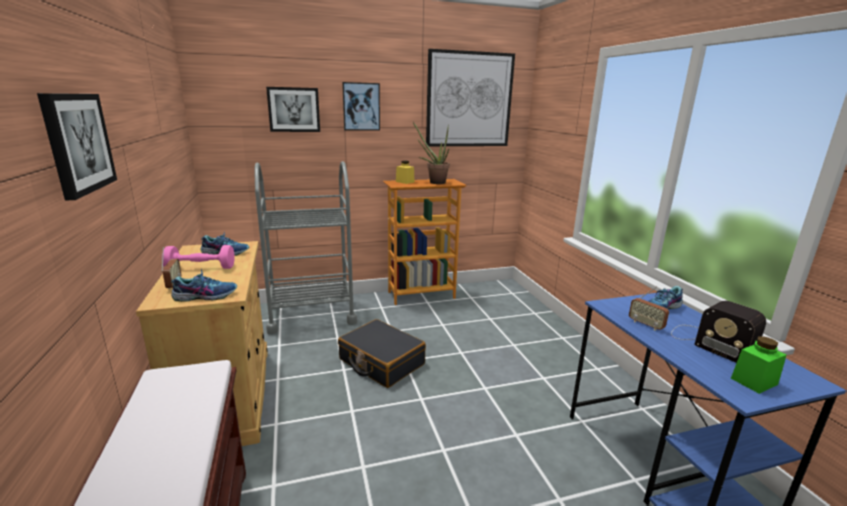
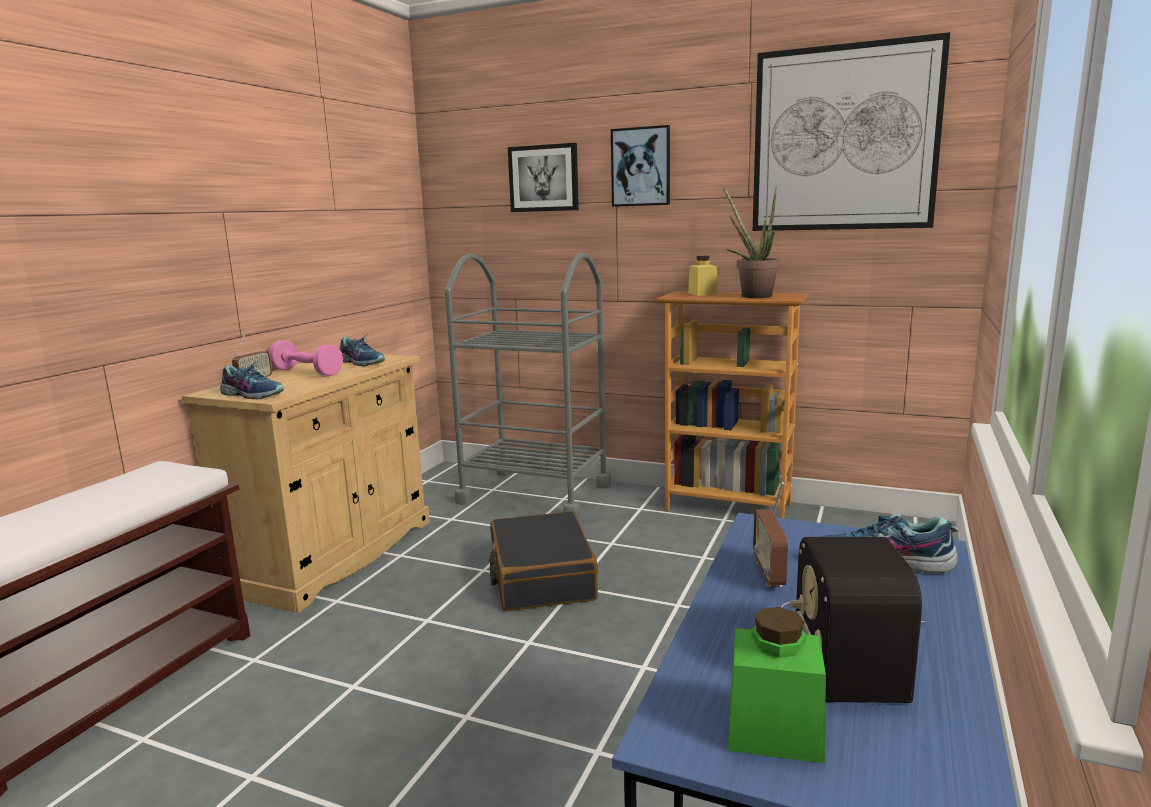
camera: 40 degrees right, 5 degrees down
(78, 143) = (110, 196): picture -> none

